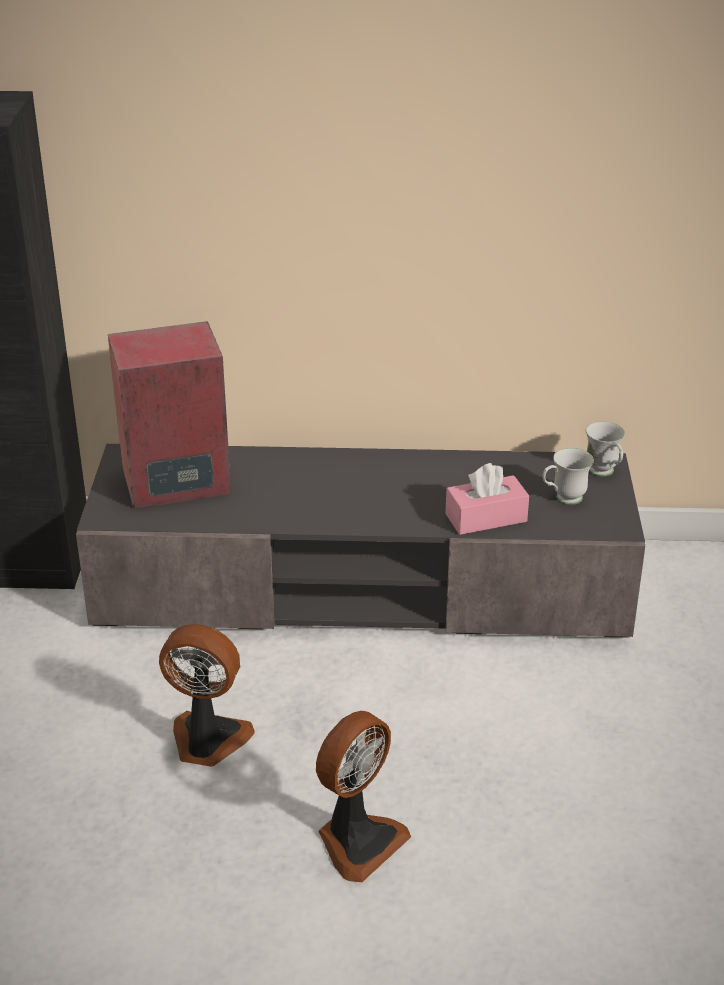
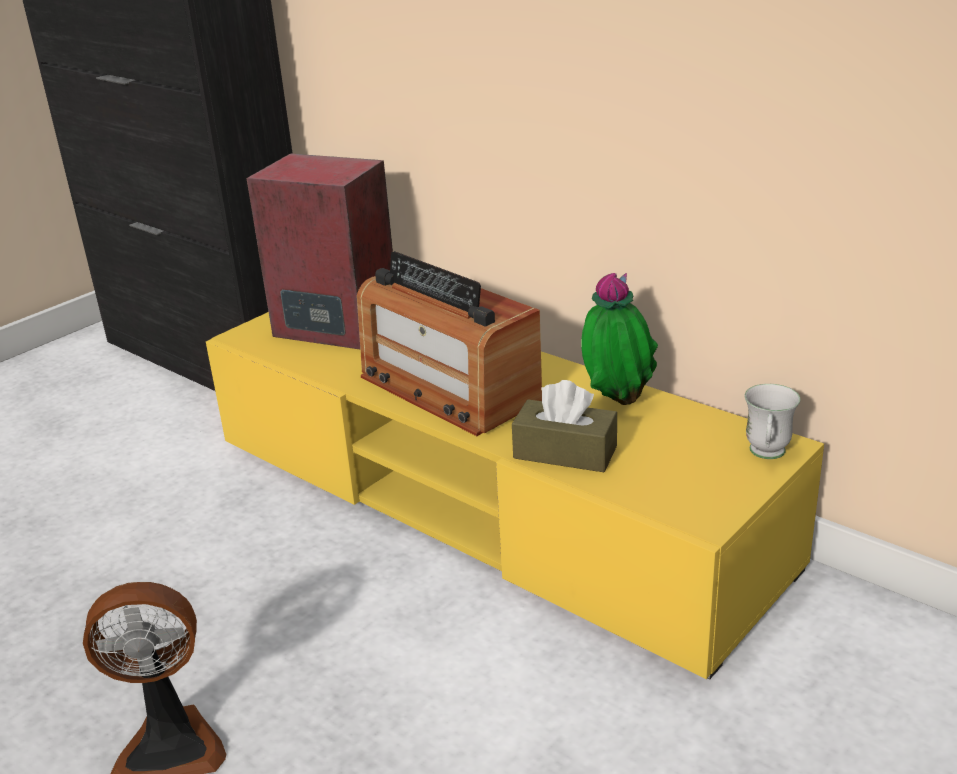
camera: 40 degrees right, 5 degrees down
(207, 741) = (183, 580): fan -> none
(343, 501) = (448, 388): none -> radio
(362, 587) = (485, 502): grey tv stand -> yellow tv stand
(472, 470) = (616, 403): none -> potted plant
(486, 518) = (565, 452): pink tissue box -> brown tissue box
(563, 499) = (678, 465): white mug -> none

